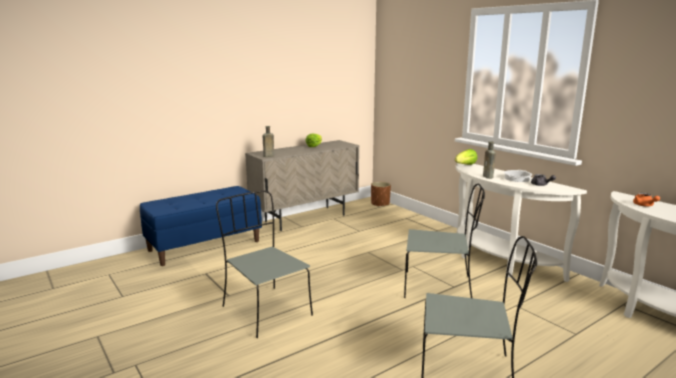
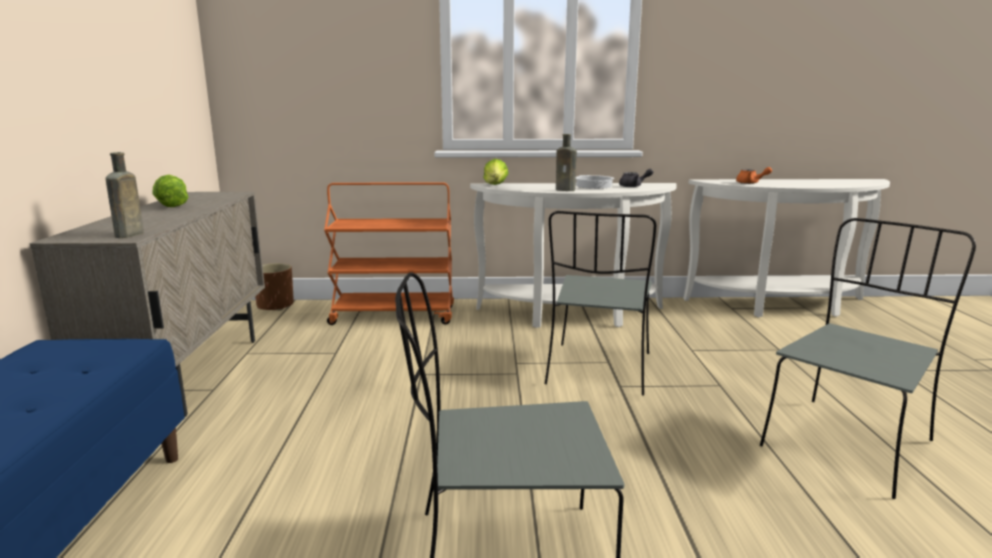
camera: 55 degrees left, 0 degrees up
(414, 226) = (394, 316): none -> orange cart
(439, 287) = (599, 370): grey chair -> grey chair turned 150 degrees clockwise

